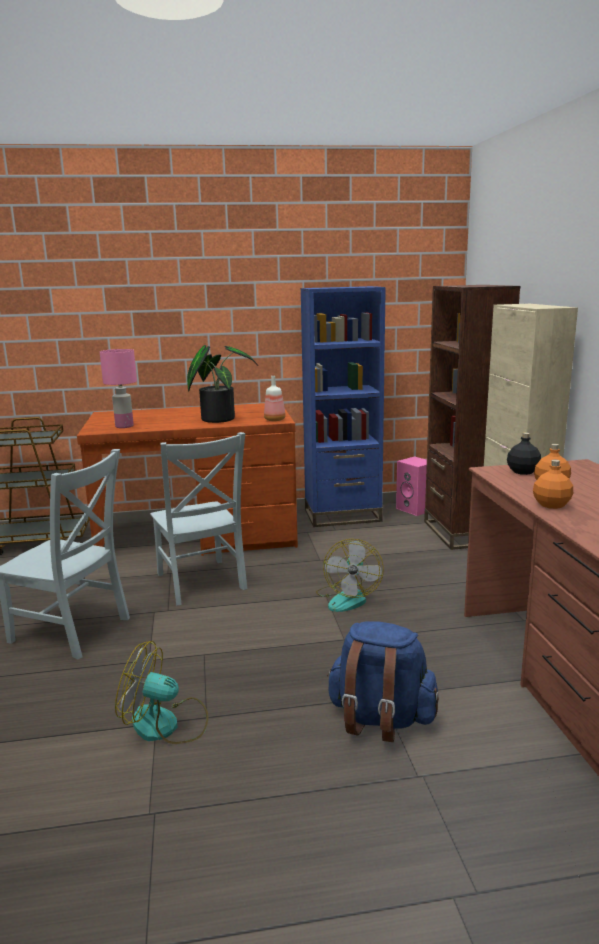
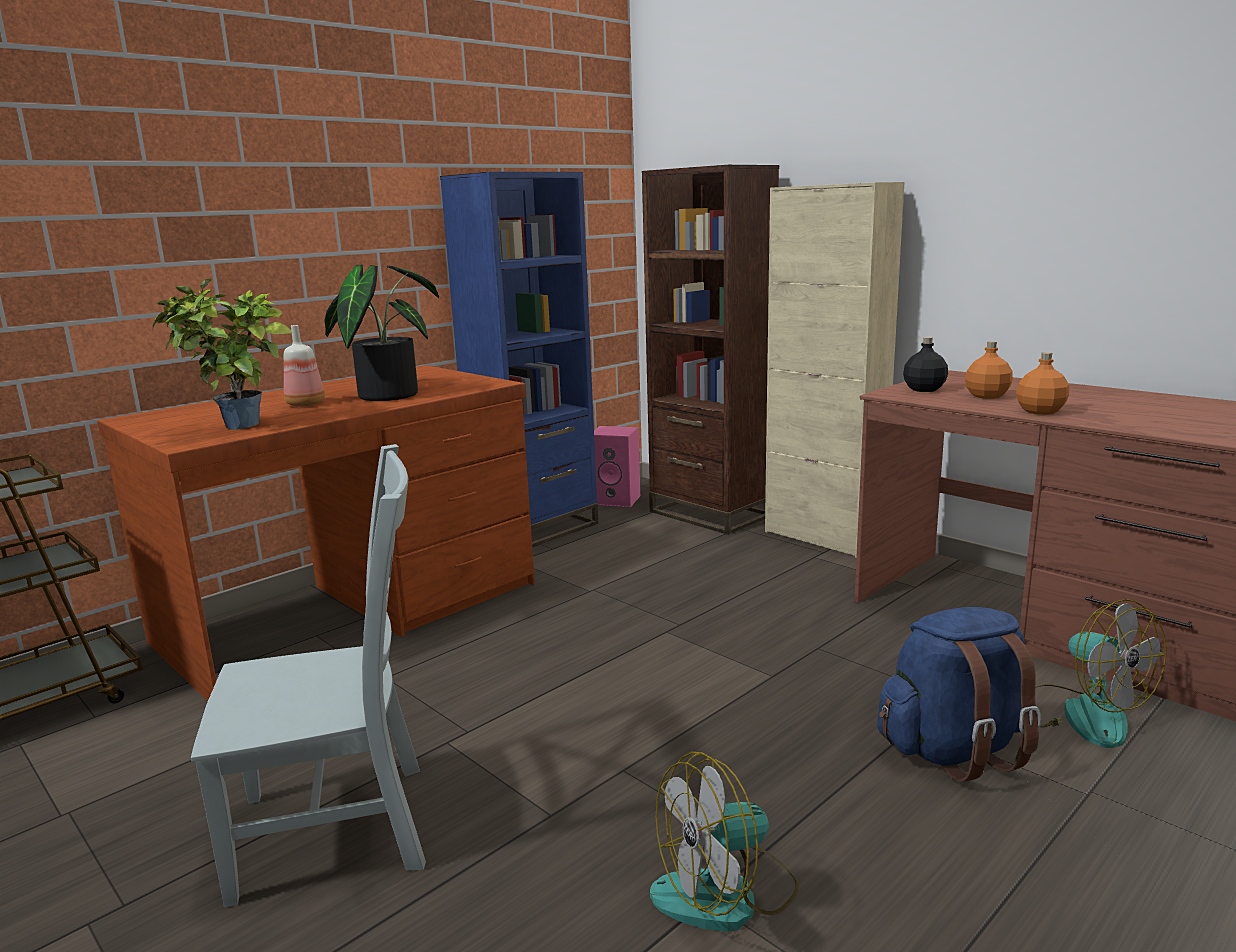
camera: 35 degrees left, 0 degrees up
(124, 426) = (235, 428): pink table lamp -> potted plant
(201, 583) = (463, 675): grey chair -> none
(275, 419) = (484, 383): bottle -> bottle (305, 404)
(347, 598) = (699, 626): fan -> fan (1079, 714)

